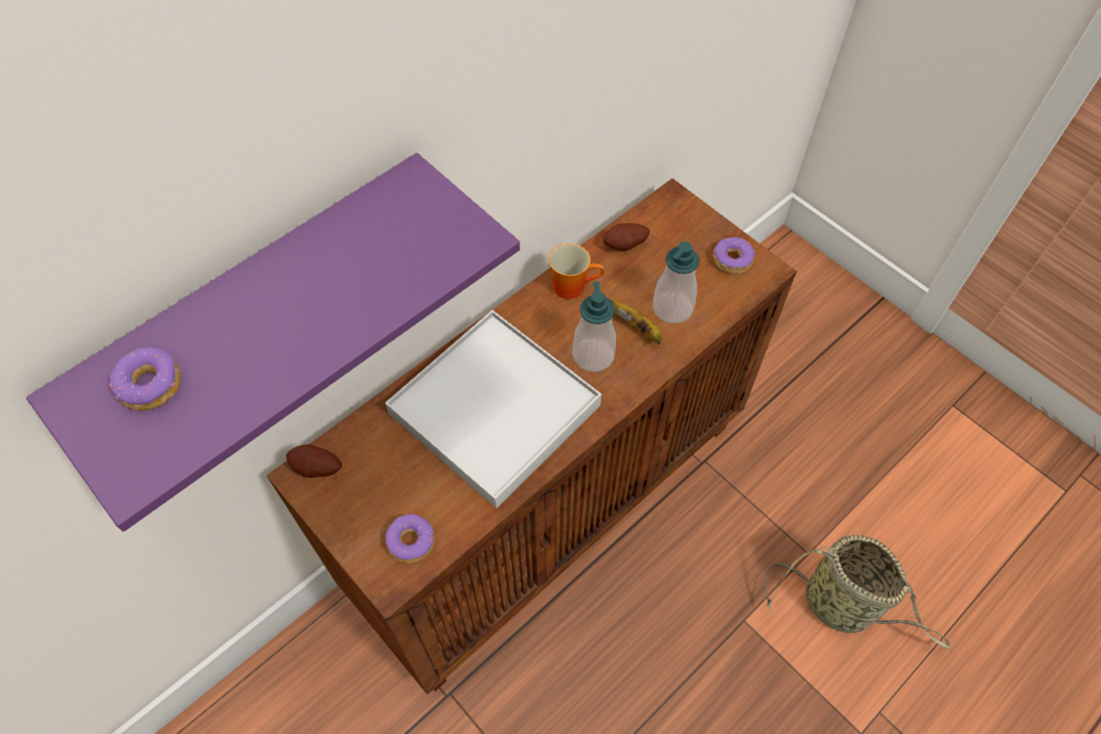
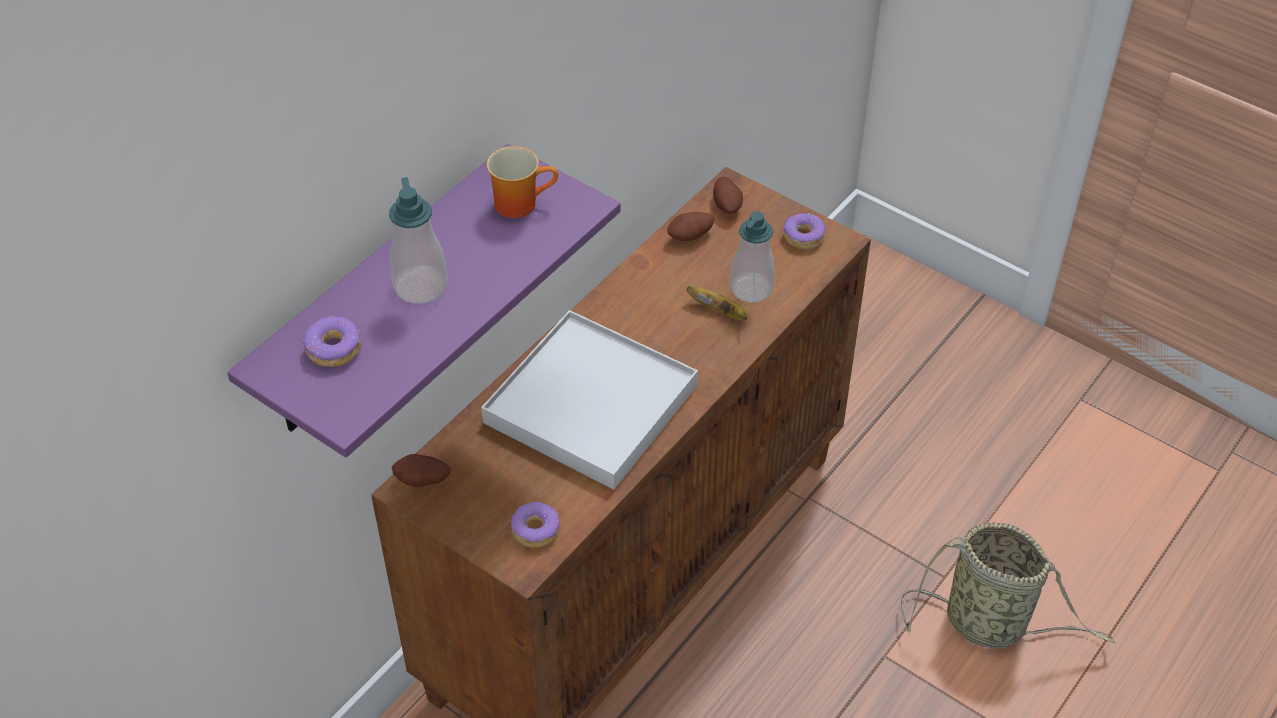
camera: 10 degrees left, 10 degrees down
(572, 284) = (644, 280): mug -> mug (520, 201)
(593, 355) = (680, 342): soap dispenser -> soap dispenser (421, 286)
(666, 218) = (727, 205): none -> potato

